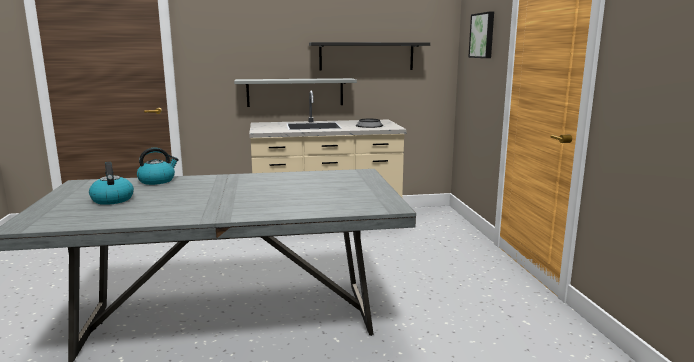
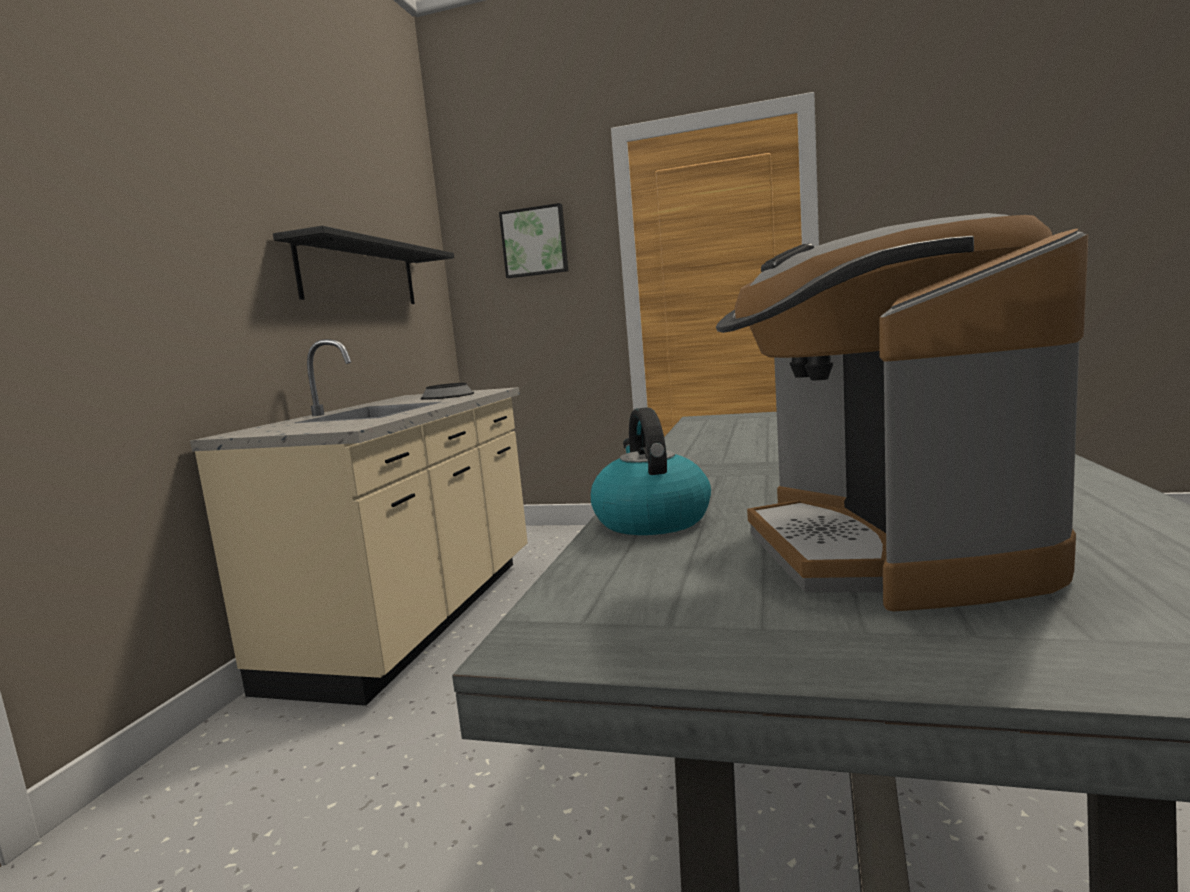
camera: 65 degrees left, 5 degrees down
(112, 199) = (888, 550): kettle -> coffee machine
(295, 92) = (267, 351): grey shelf -> none

